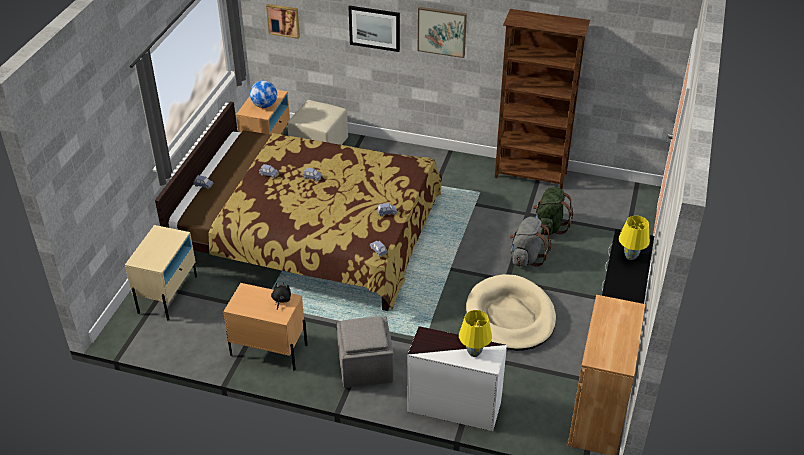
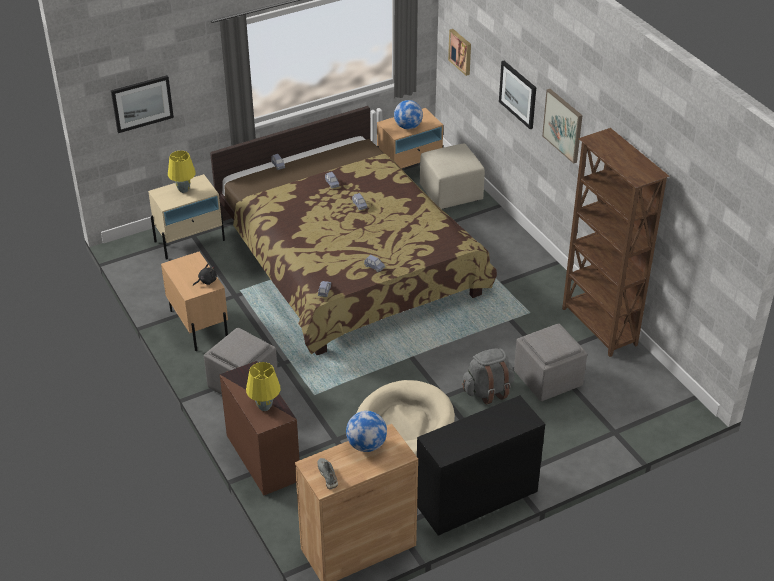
camera: 45 degrees right, 0 degrees up
(94, 179) = (142, 103): none -> picture
(454, 405) = (263, 457): white dresser -> brown dresser
(549, 226) = (547, 380): green backpack -> grey ottoman
(605, 319) = (366, 445): none -> globe
(615, 356) = (328, 476): none -> grey shoe
(630, 256) = (494, 424): yellow table lamp -> yellow table lamp (183, 190)

